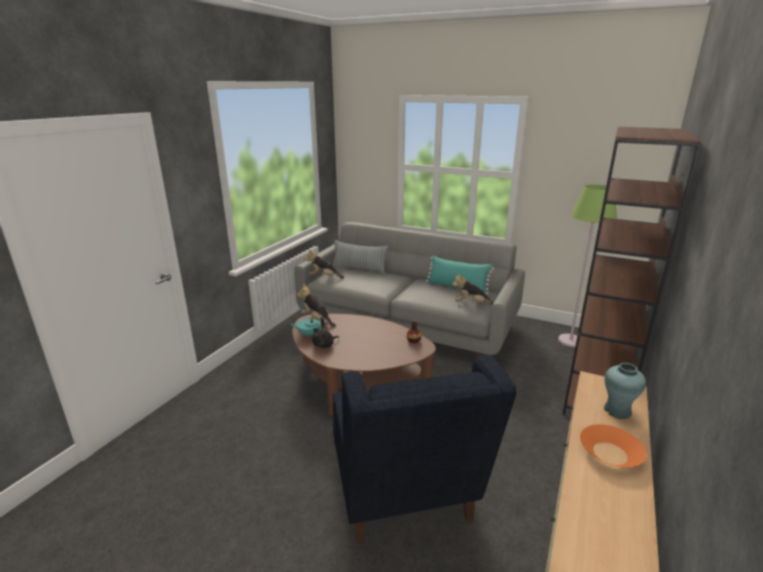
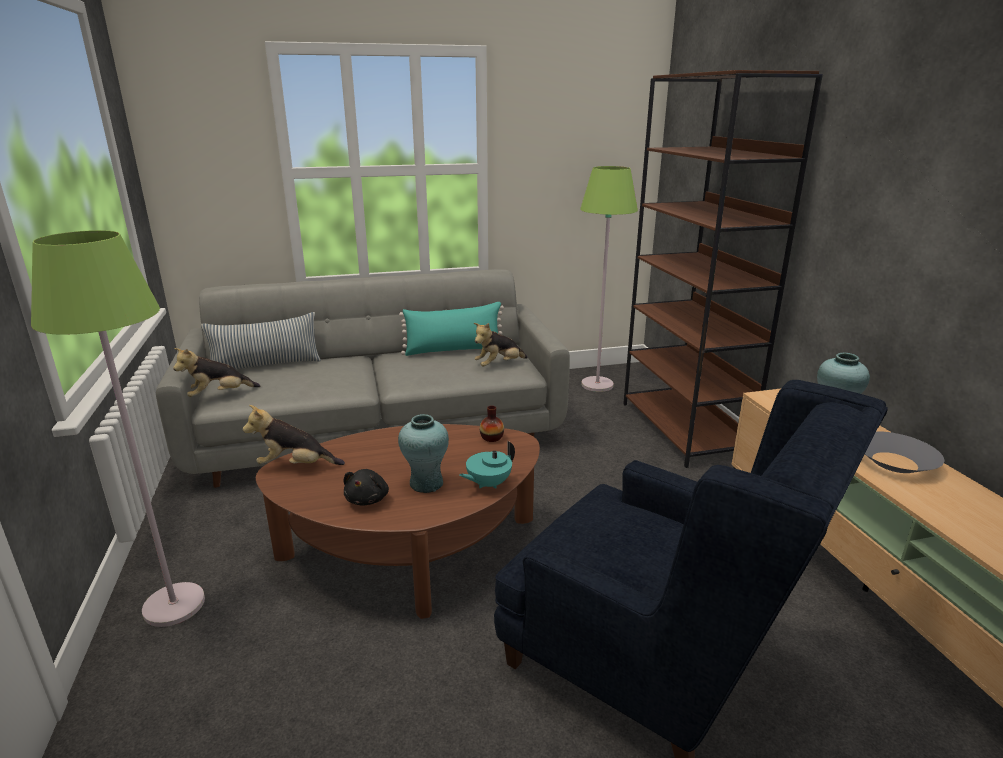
camera: 40 degrees left, 0 degrees up
(256, 363) = (174, 605): none -> green floor lamp
(308, 334) = (313, 494): turquoise teapot -> turquoise teapot (488, 484)
(355, 349) = (426, 483): none -> turquoise vase
(610, 453) = (895, 462): orange bowl -> grey bowl

